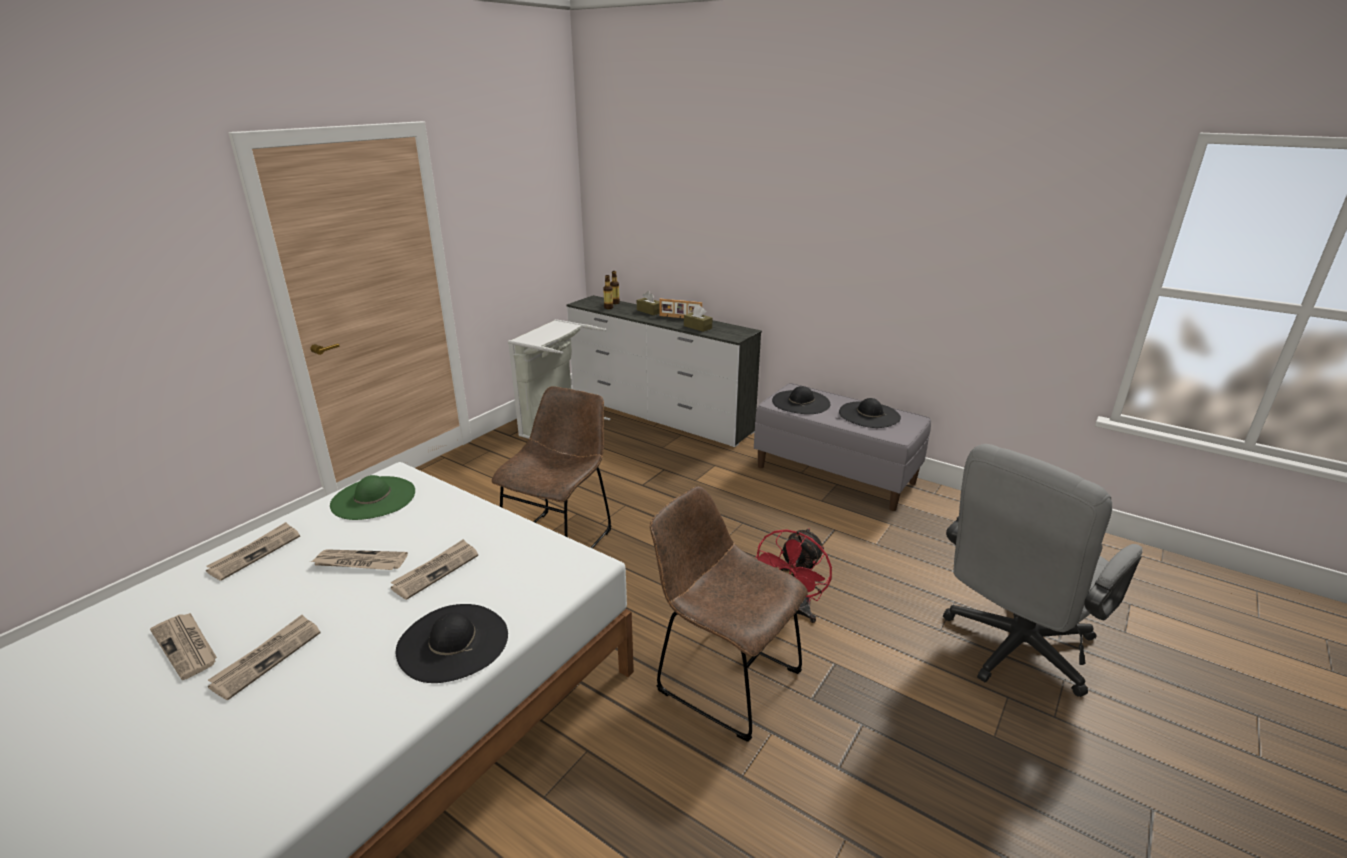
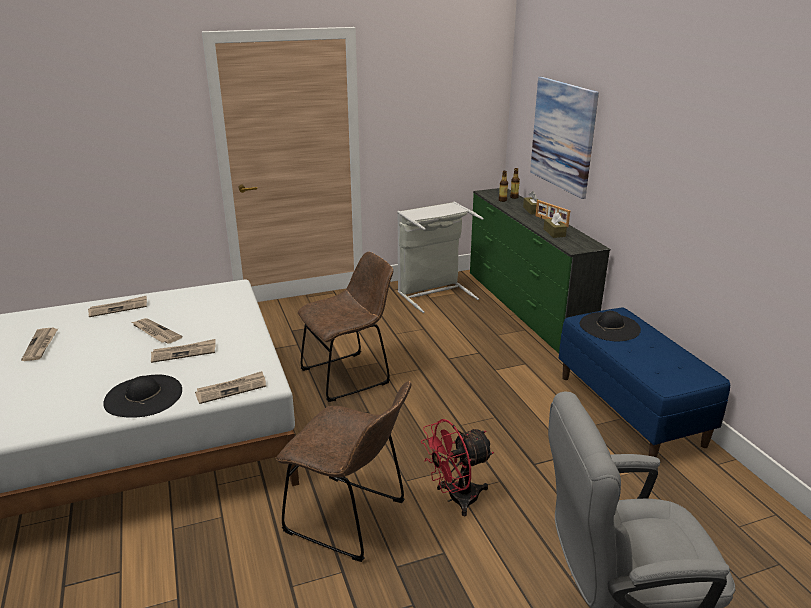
camera: 35 degrees right, 0 degrees up
(267, 658) = (62, 365): newspaper -> newspaper (231, 389)
(373, 498) = (206, 297): green hat -> none
(659, 414) = (525, 307): white dresser -> green dresser
(674, 227) = (563, 135): none -> picture
(722, 678) = (351, 519): brown chair -> brown chair turned 135 degrees clockwise
(836, 474) = (630, 410): grey bench -> blue bench
(869, 415) = (663, 358): black hat -> none

